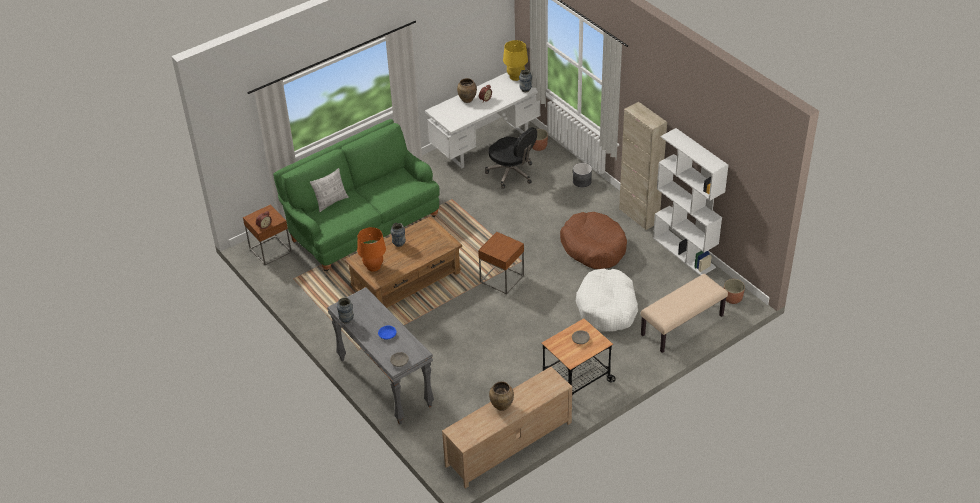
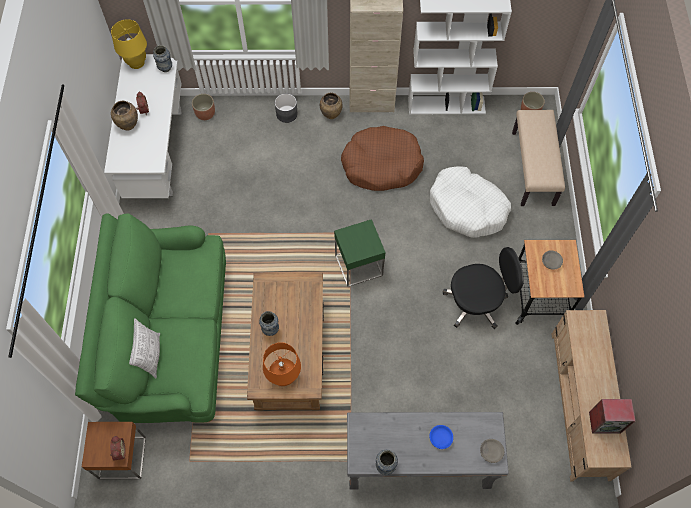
camera: 55 degrees left, 20 degrees up
(483, 424) = (605, 422): none -> speaker
(501, 406) = (591, 389): brown vase -> brown vase (331, 115)
(502, 278) = (359, 265): brown side table -> green side table
(511, 173) = (221, 160): black office chair -> black office chair (476, 303)

